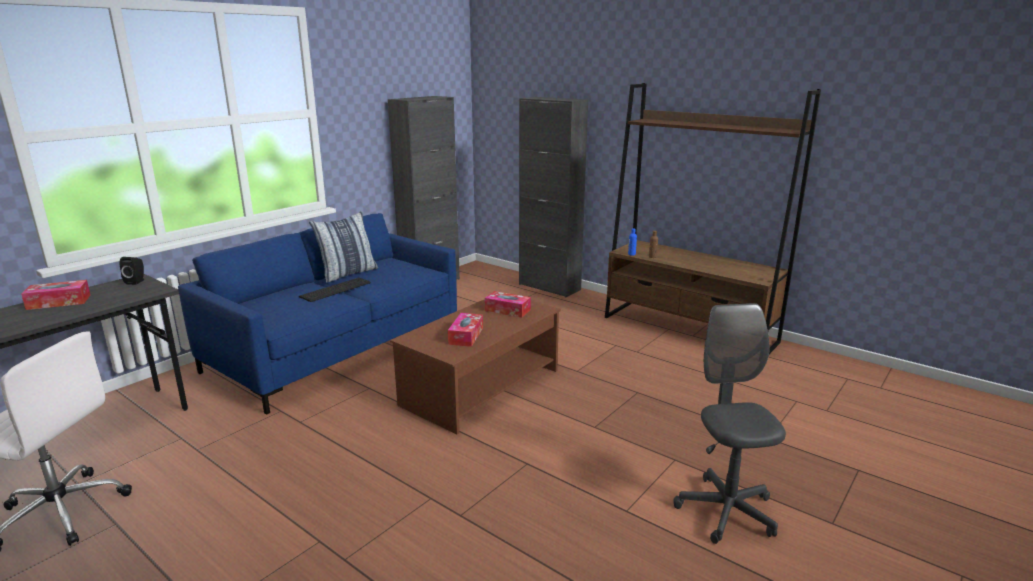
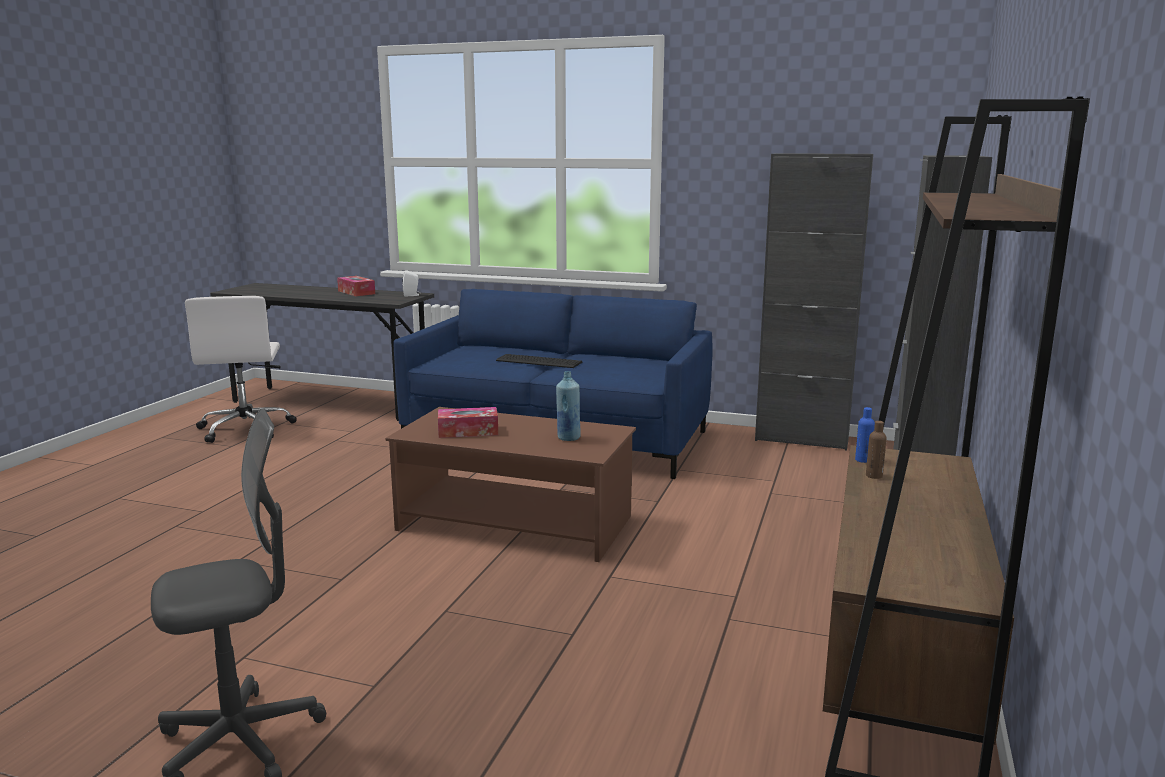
camera: 70 degrees right, 5 degrees down
(136, 281) = (412, 295): black speaker -> white speaker
(348, 273) = (594, 357): pillow -> none
(507, 310) = (568, 438): tissue box -> blue bottle

